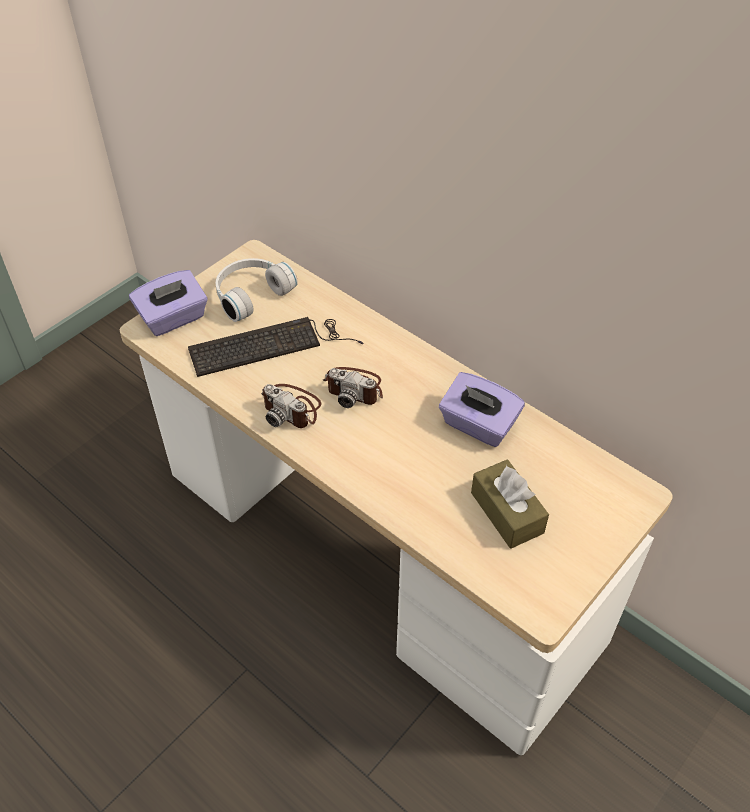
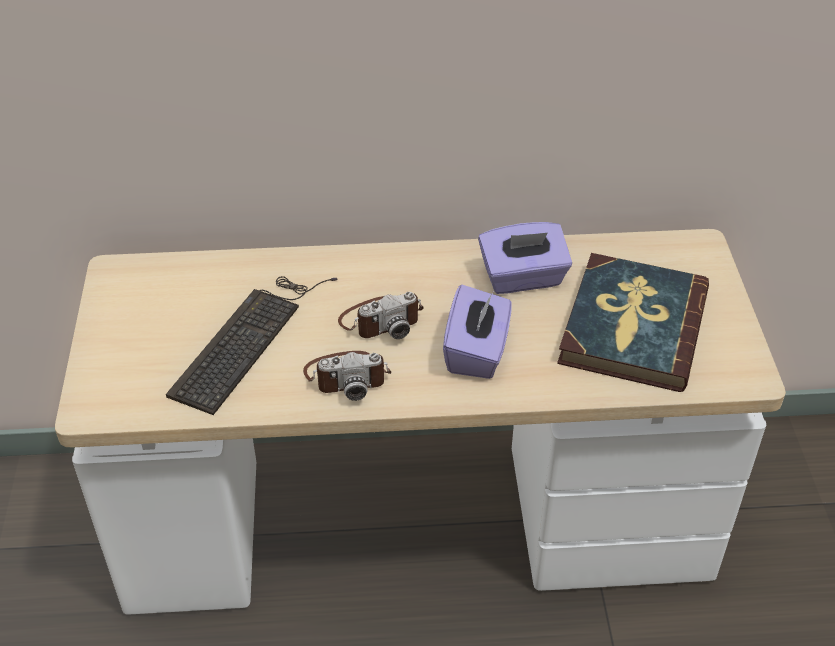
camera: 45 degrees left, 5 degrees down
(173, 318) = (108, 381): purple tissue box -> purple tissue box (477, 352)
(250, 294) = (163, 307): white headphones -> none
(507, 512) = (632, 327): brown tissue box -> book

